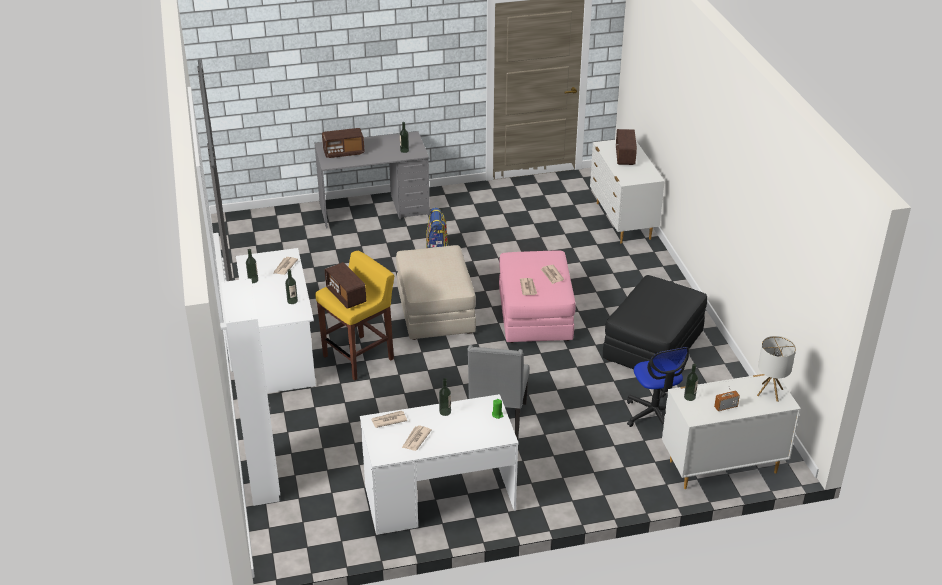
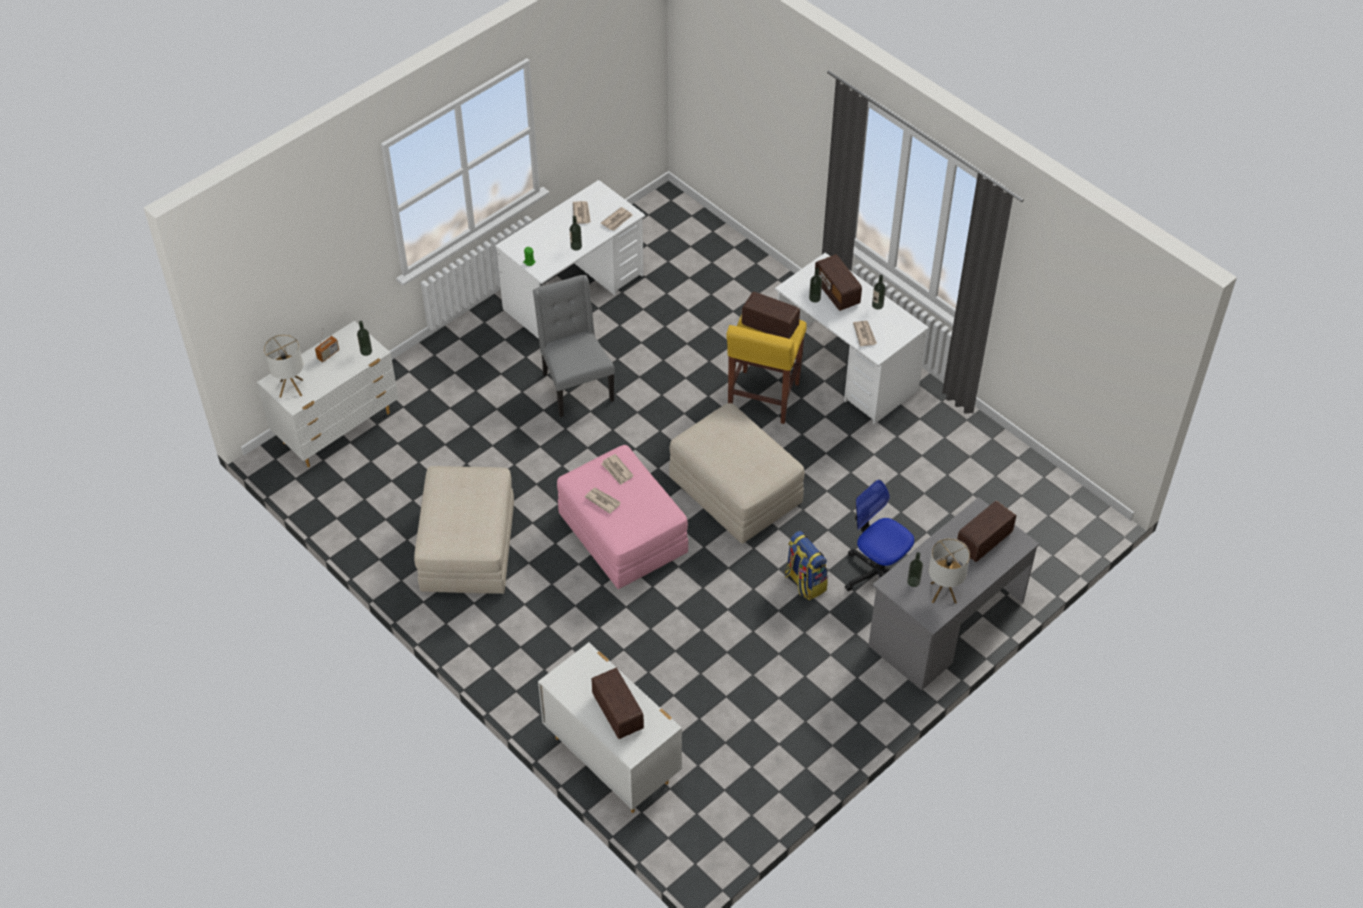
camera: 150 degrees right, 15 degrees up
(264, 481) = (732, 247): white wardrobe -> none
(271, 298) = (837, 292): none -> radio
(393, 142) = (943, 592): none -> table lamp
(653, 347) = (468, 547): black ottoman -> beige ottoman
(655, 414) = (426, 459): office chair -> office chair (877, 573)

